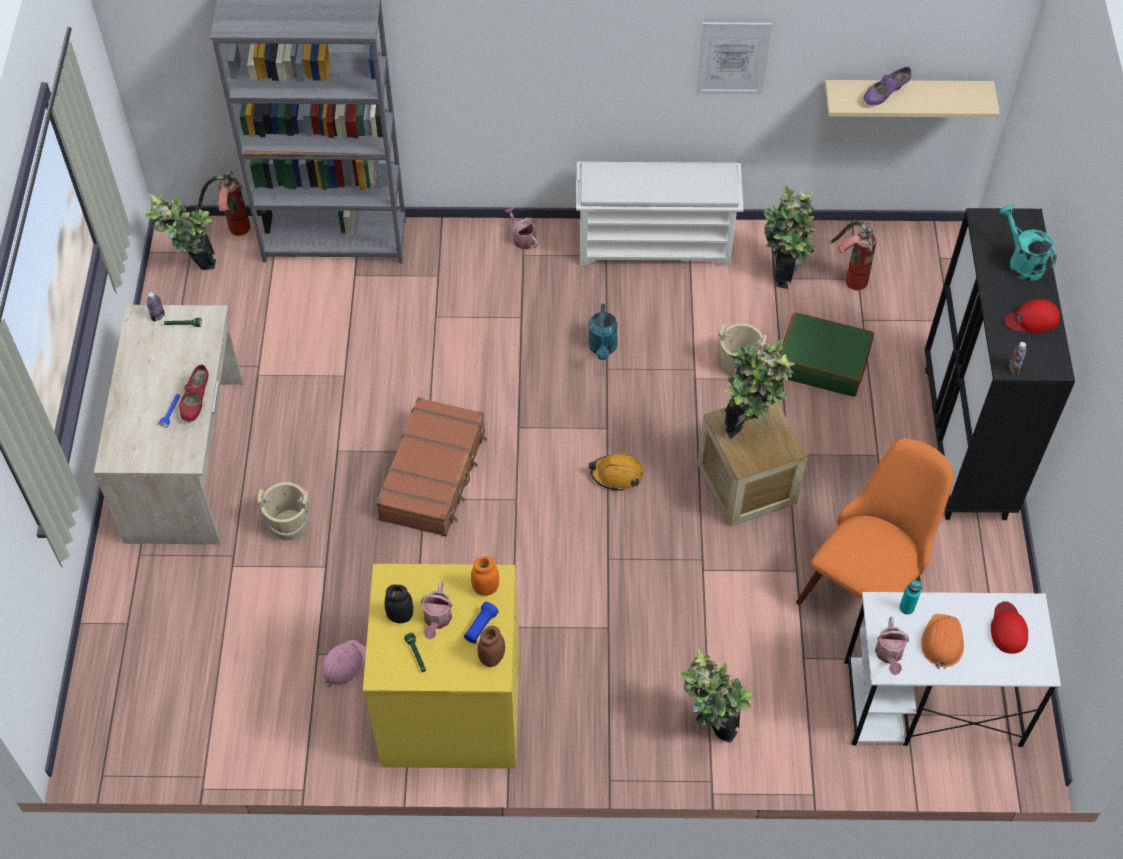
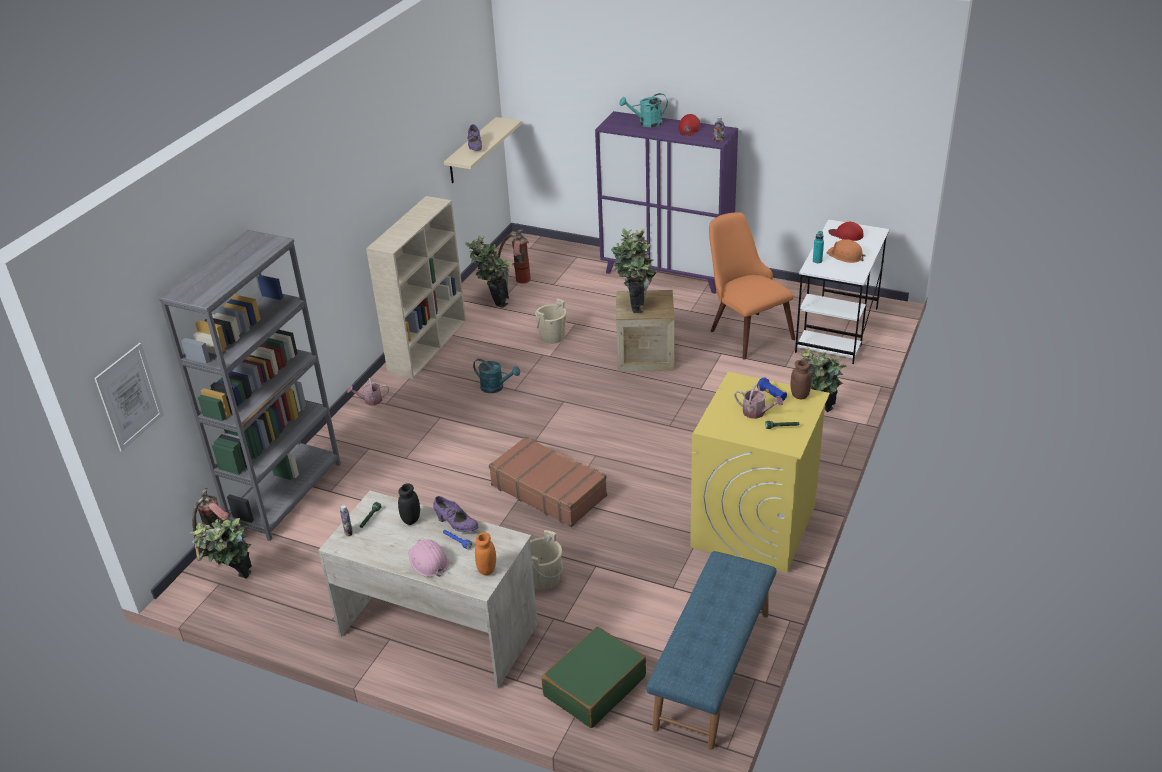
camera: 65 degrees left, 20 degrees down
(196, 402) = (456, 525): red shoe -> purple shoe
(205, 732) = (714, 670): none -> blue bench
(343, 665) = (690, 574): pink hard hat -> pink hard hat (428, 561)
(400, 616) = (745, 428): black jar -> black jar (411, 519)
(485, 588) = (741, 387): orange jar -> orange jar (487, 569)
(617, 474) = (604, 406): orange hard hat -> none
(656, 245) = (428, 345): white shoe rack -> beige bookcase
(733, 58) = (408, 171): picture -> picture (129, 397)
(822, 362) = (574, 306): green suitcase -> green suitcase (594, 686)
(889, 655) = (847, 273): watering can -> none
(965, 443) = (667, 273): black cabinet -> purple cabinet

